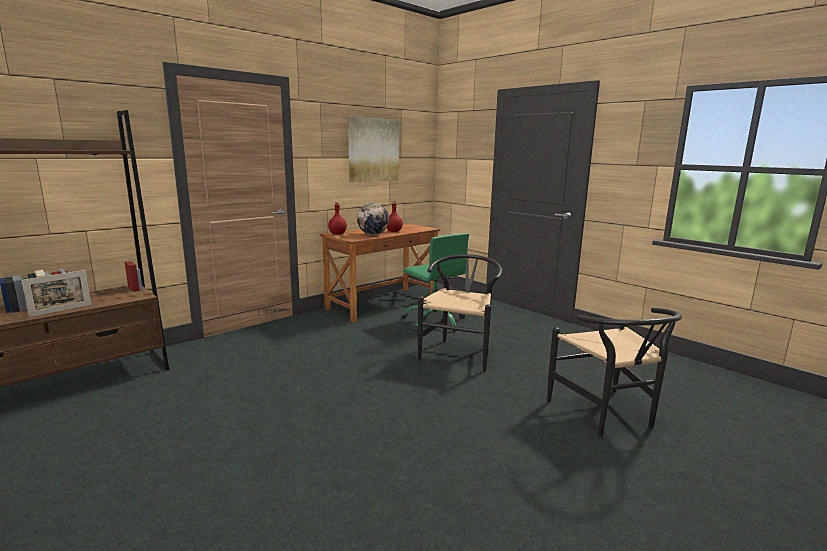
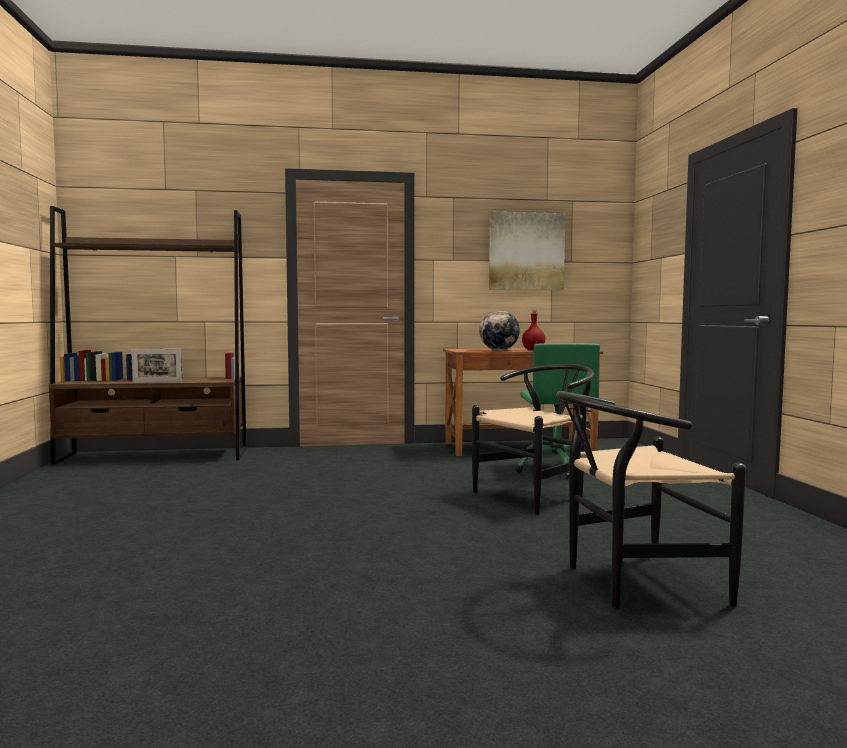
camera: 35 degrees right, 10 degrees down
(337, 234) = (460, 349): red bottle -> none
(607, 416) = (631, 582): black chair -> black chair turned 60 degrees clockwise

